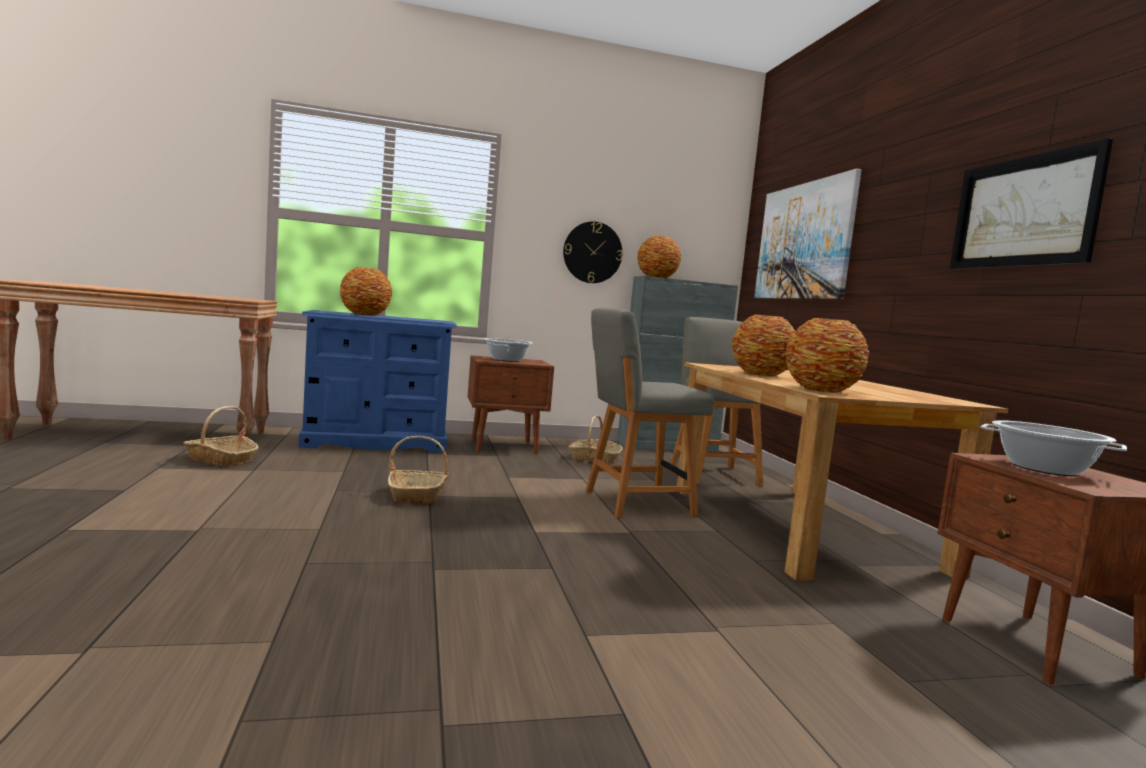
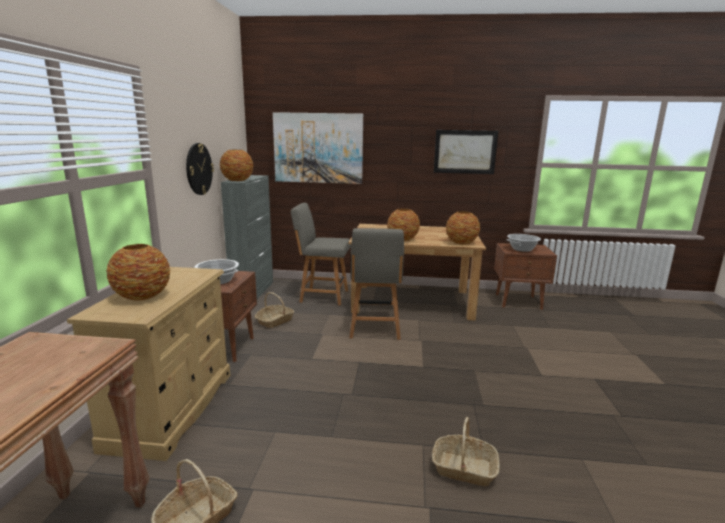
camera: 70 degrees left, 10 degrees up
(376, 442) = (172, 409): blue dresser -> beige dresser
(418, 495) = (349, 399): basket -> basket (464, 468)

